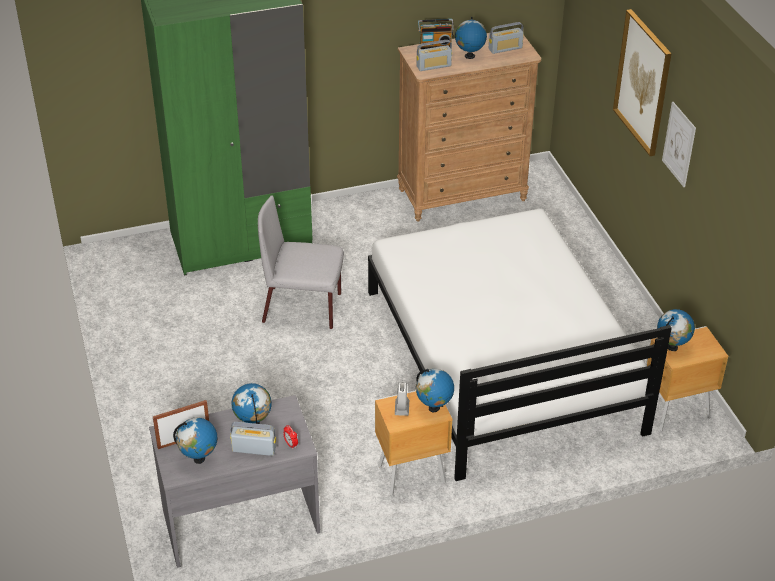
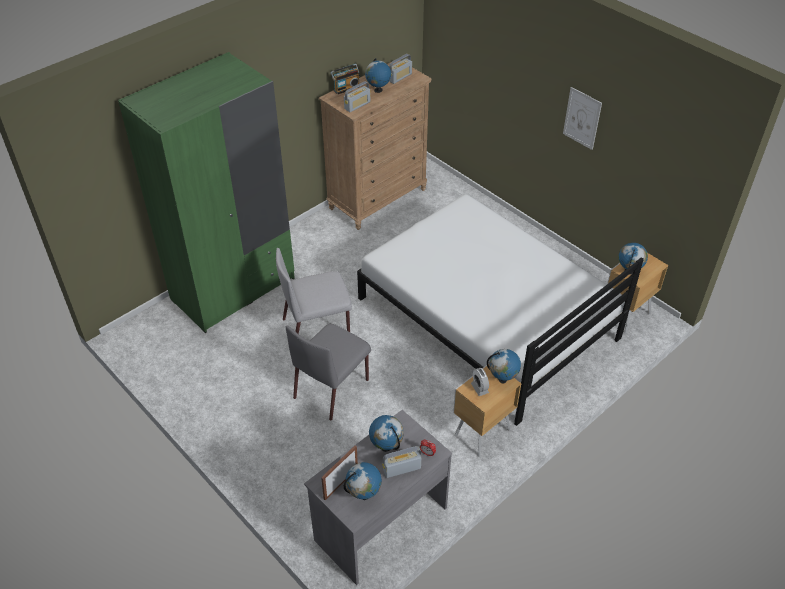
camera: 25 degrees left, 5 degrees up
(279, 372) = (332, 387): none -> grey chair
(643, 82) = (531, 78): picture -> none

